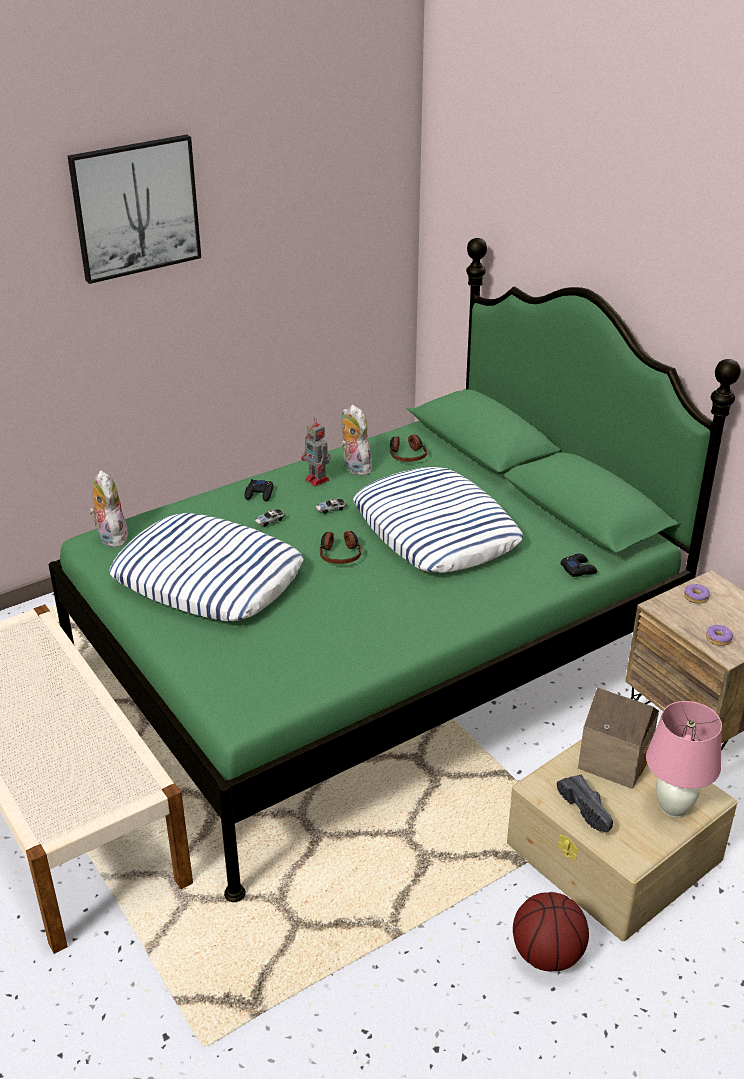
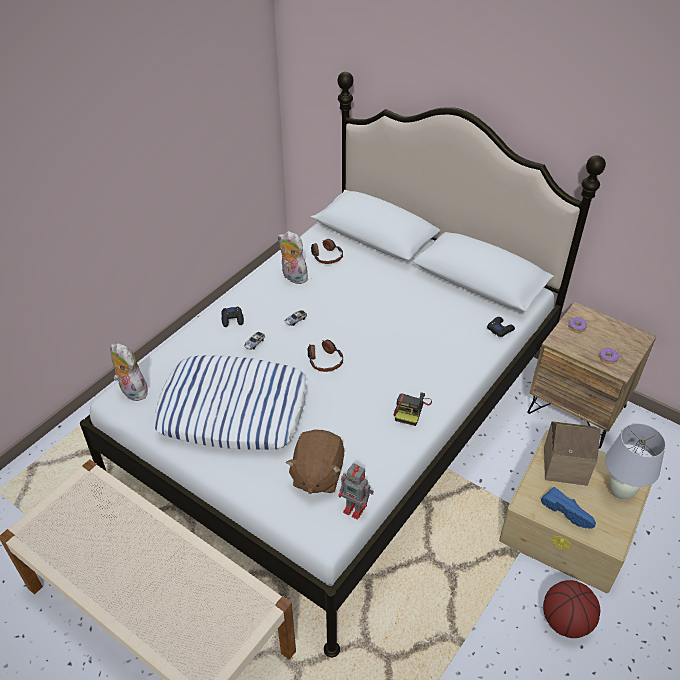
camera: 20 degrees left, 10 degrees up
(135, 208) = (73, 100): picture -> none
(263, 660) = (317, 474): none -> brown plush toy
(318, 480) = (271, 295): toy robot -> toy robot (356, 509)
(373, 669) = (341, 425): green bed -> white bed
(413, 624) = (411, 409): none -> camera
(436, 530) = (383, 320): pillow -> none
(588, 809) = (568, 511): black shoe -> blue shoe
(673, 808) = (620, 492): pink table lamp -> white table lamp

